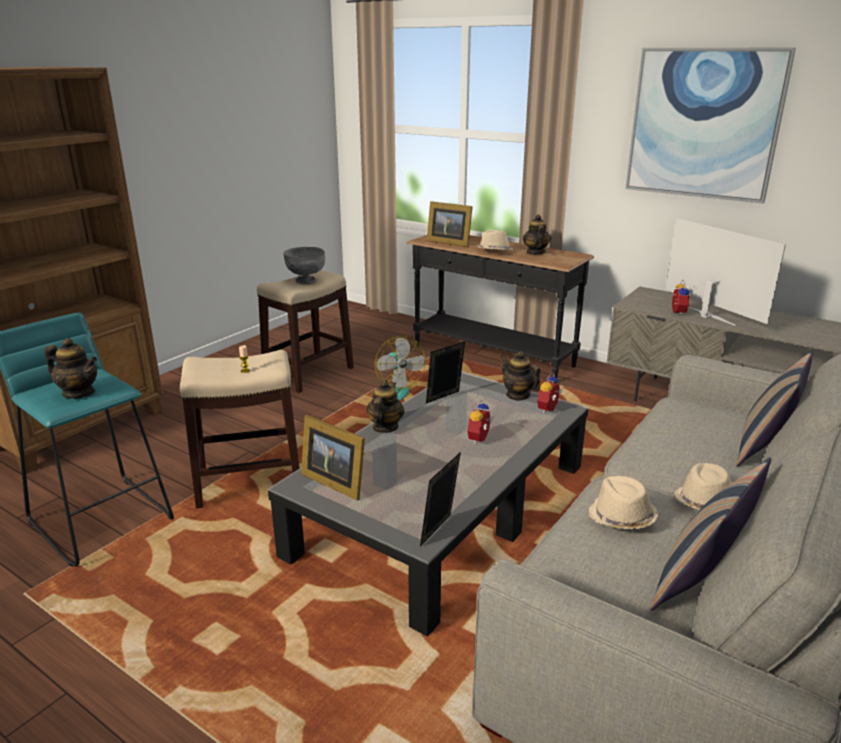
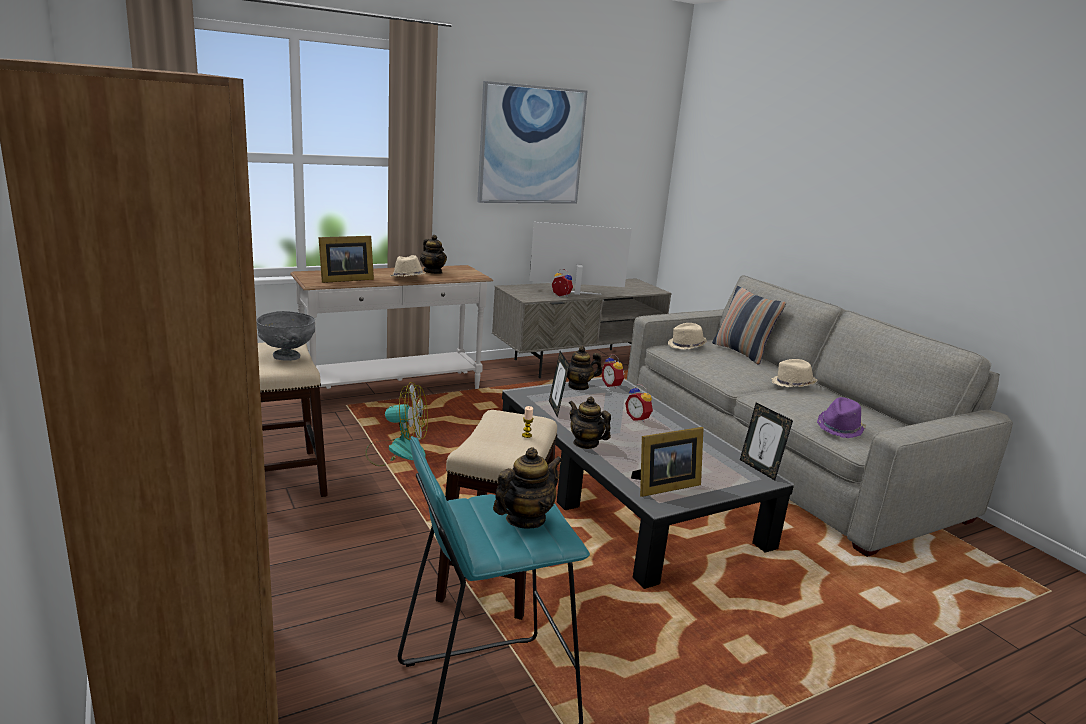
camera: 65 degrees left, 5 degrees down
(492, 356) = (393, 390): black console table -> white console table
(535, 252) = (433, 272): teapot -> teapot turned 150 degrees counterclockwise
(582, 558) = (840, 428): none -> purple hat
(621, 518) = (803, 405): beige hat -> beige hat (686, 346)
(698, 583) = (869, 412): pillow -> none

